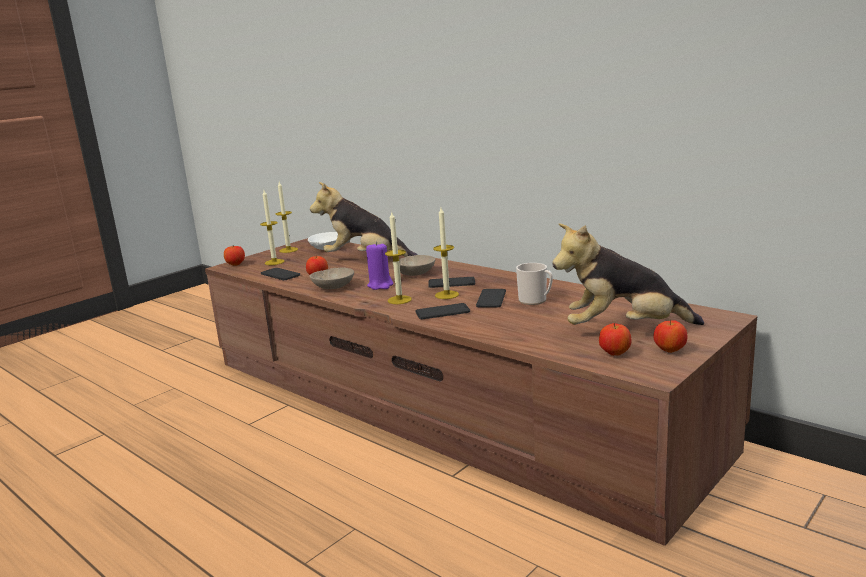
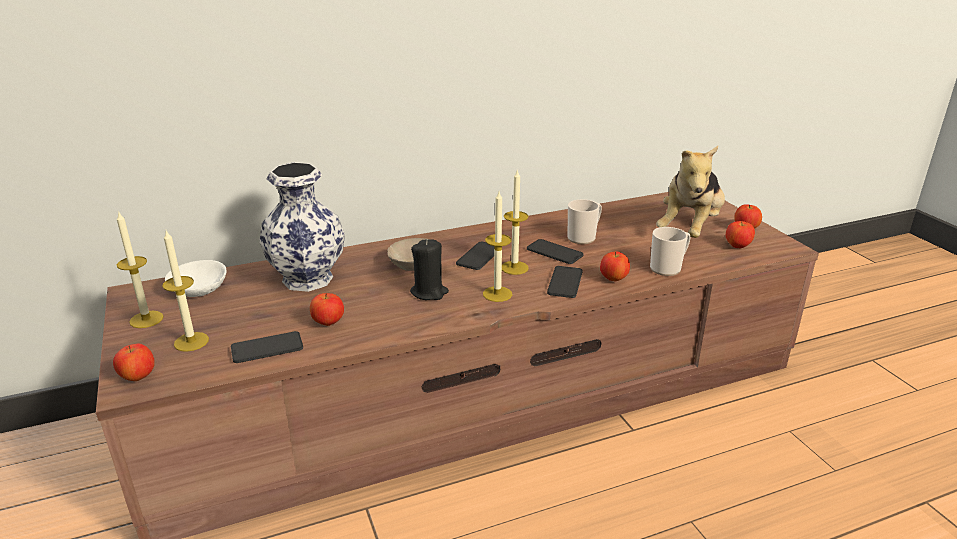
camera: 65 degrees left, 10 degrees up
(333, 287) = (390, 321): beige bowl -> none
(366, 260) = (309, 278): plush toy -> vase
(380, 285) = (429, 292): purple candle -> black candle
(469, 324) = (613, 279): none -> apple
(519, 336) = (668, 268): none -> mug

